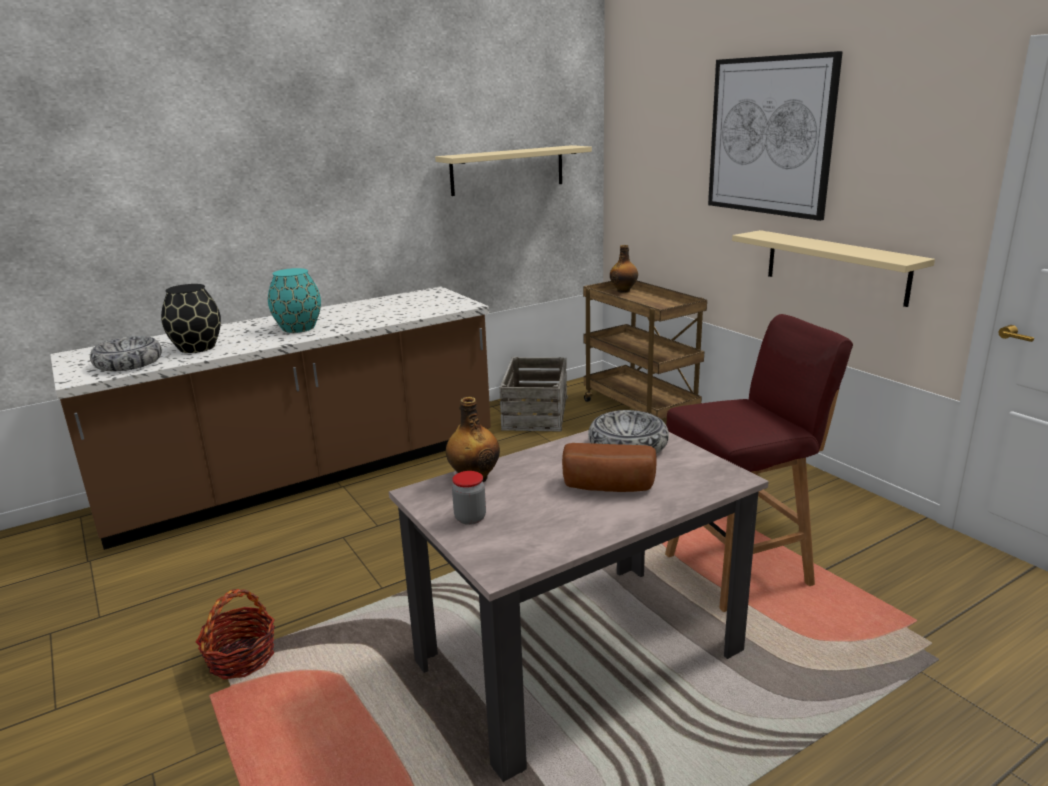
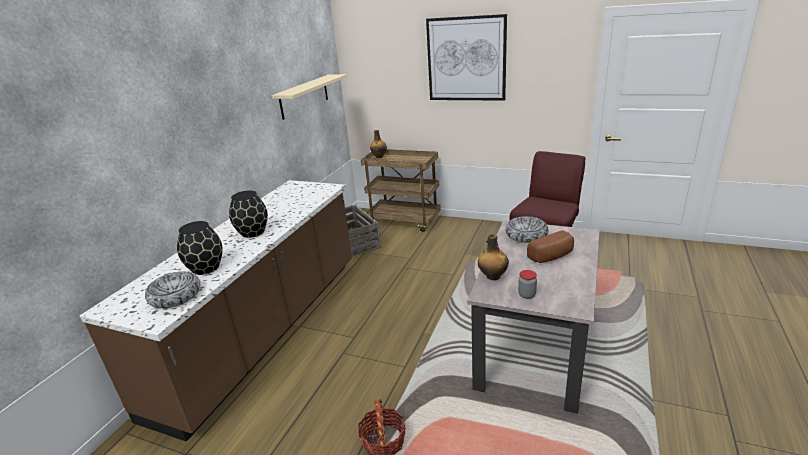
camera: 35 degrees left, 5 degrees up
(298, 328) = (253, 232): turquoise vase -> black vase
(835, 266) = (514, 122): beige shelf -> none

